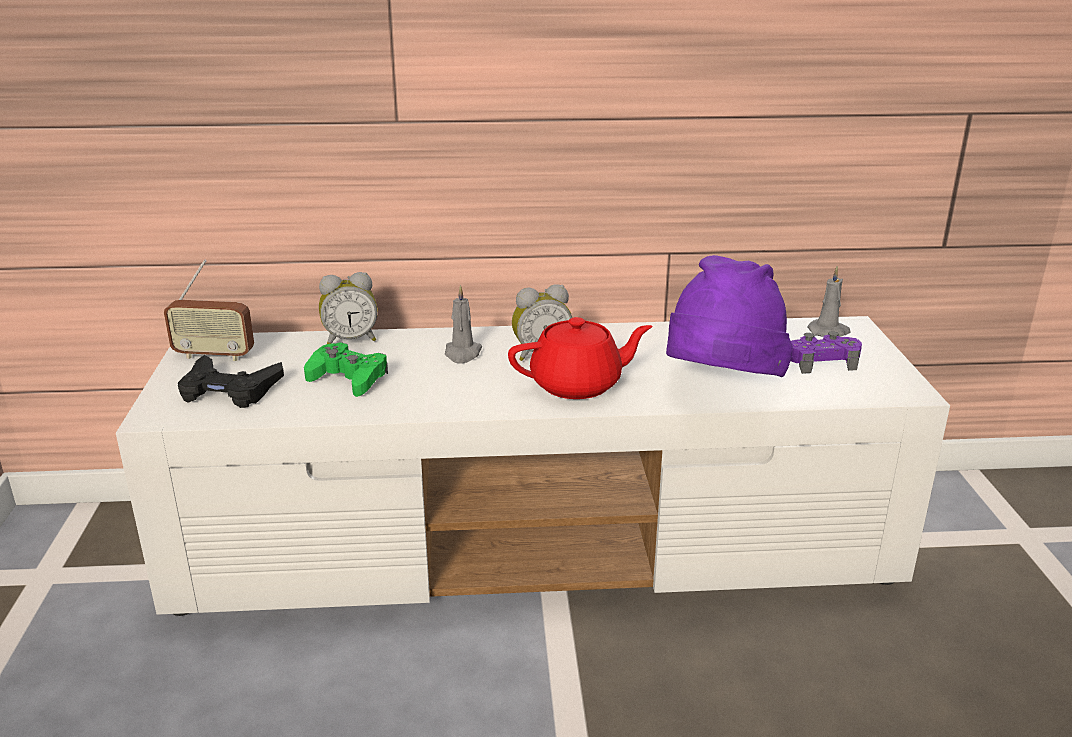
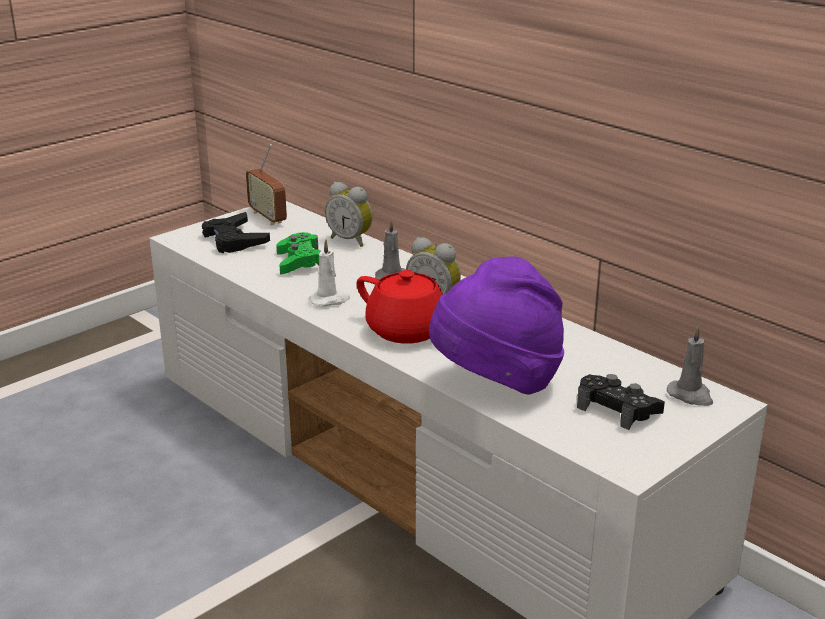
camera: 50 degrees right, 0 degrees up
(457, 394) = (329, 300): none -> white candle
(819, 361) = (617, 409): purple game controller -> black game controller

